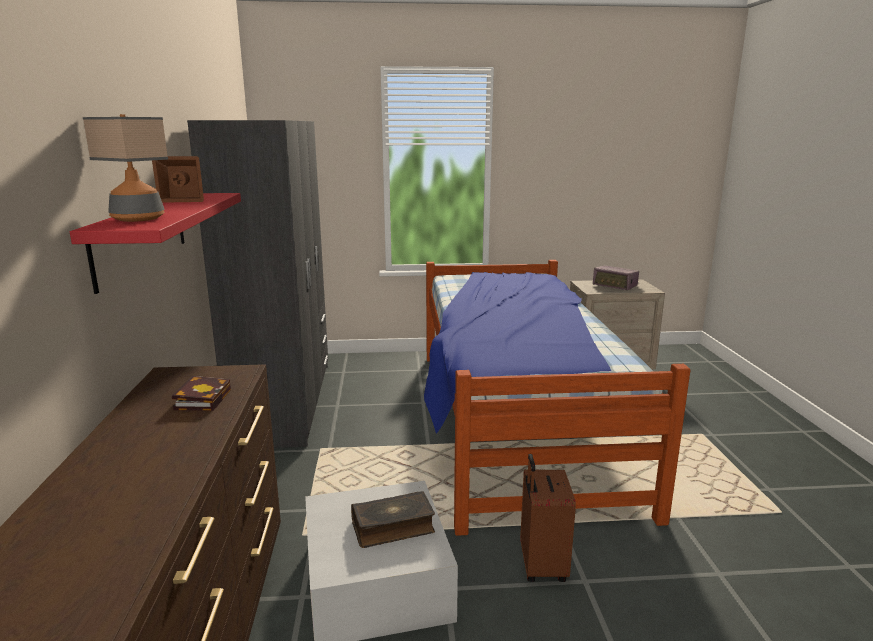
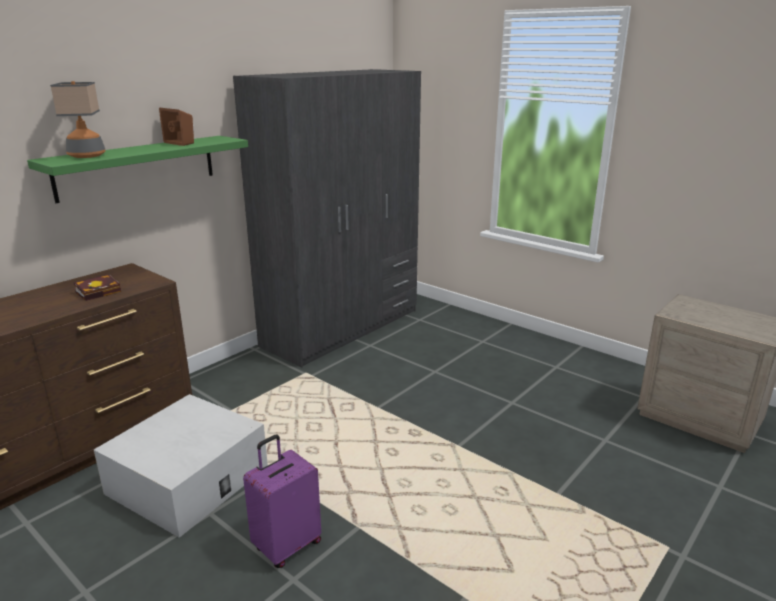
camera: 45 degrees right, 5 degrees up
(142, 236) = (137, 167): red shelf -> green shelf
(393, 527) = (189, 442): book -> none
(513, 420) = (482, 423): bed -> none
(541, 566) = (286, 545): brown suitcase -> purple suitcase
(615, 286) = (722, 317): radio -> none

